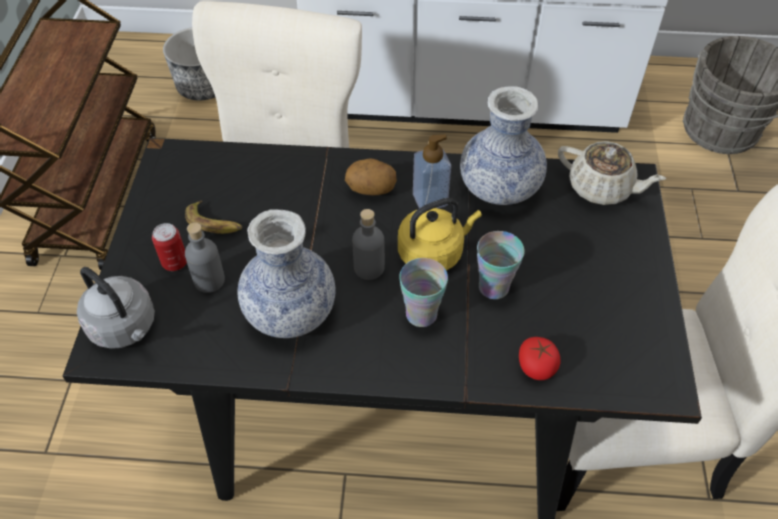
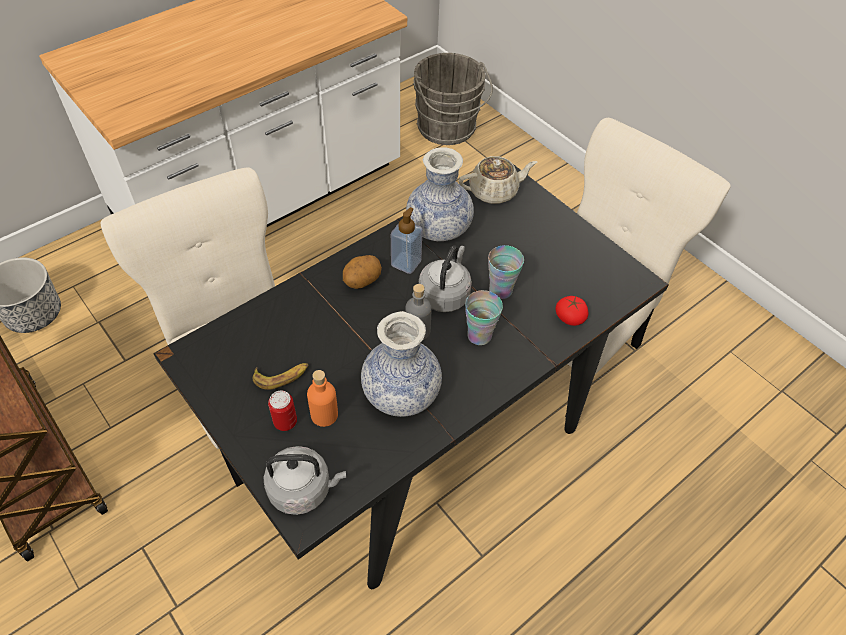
camera: 45 degrees left, 0 degrees up
(209, 280) = (324, 415): grey bottle -> orange bottle
(433, 253) = (445, 294): yellow kettle -> grey kettle

